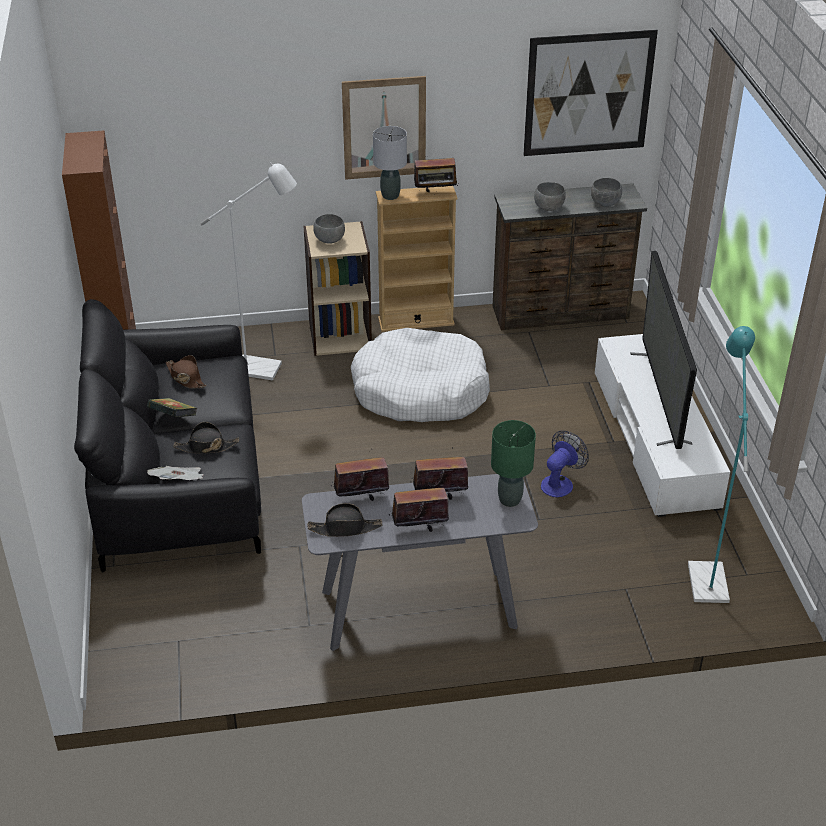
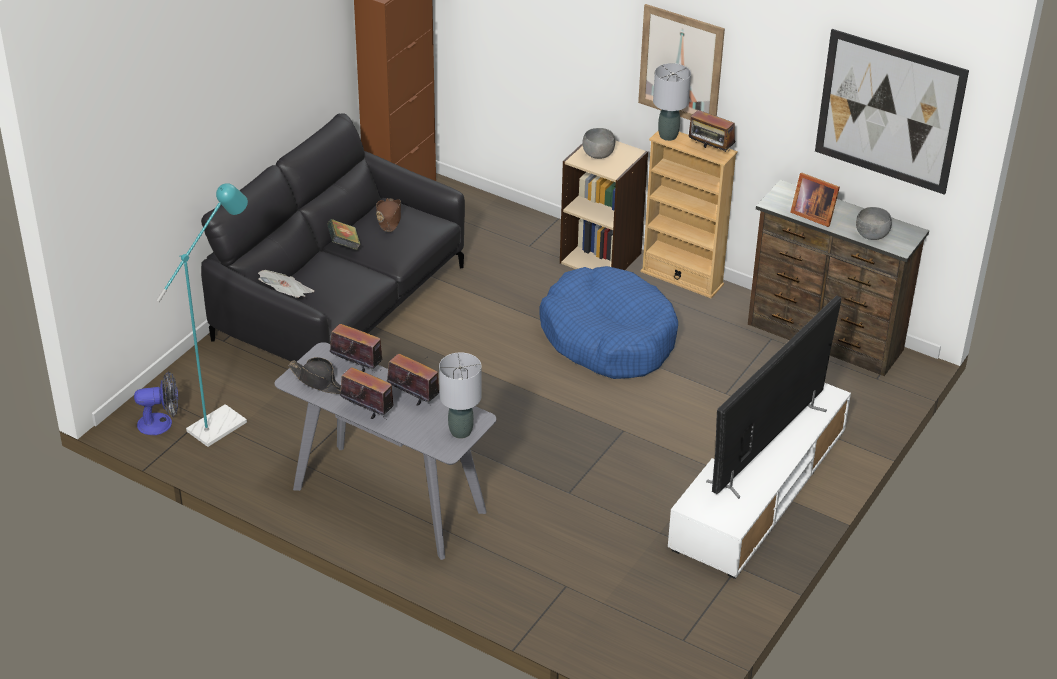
camera: 40 degrees right, 0 degrees up
(206, 447) = (338, 278): black hat -> none
(265, 370) = (506, 254): white floor lamp -> none
(420, 391) = (608, 337): white dog bed -> blue dog bed
(509, 499) = (461, 431): green table lamp -> grey table lamp
(549, 207) = (812, 214): grey bowl -> picture frame
(560, 482) = (625, 475): fan -> fan (161, 423)
(706, 575) = (647, 618): turquoise floor lamp -> turquoise floor lamp (225, 421)

